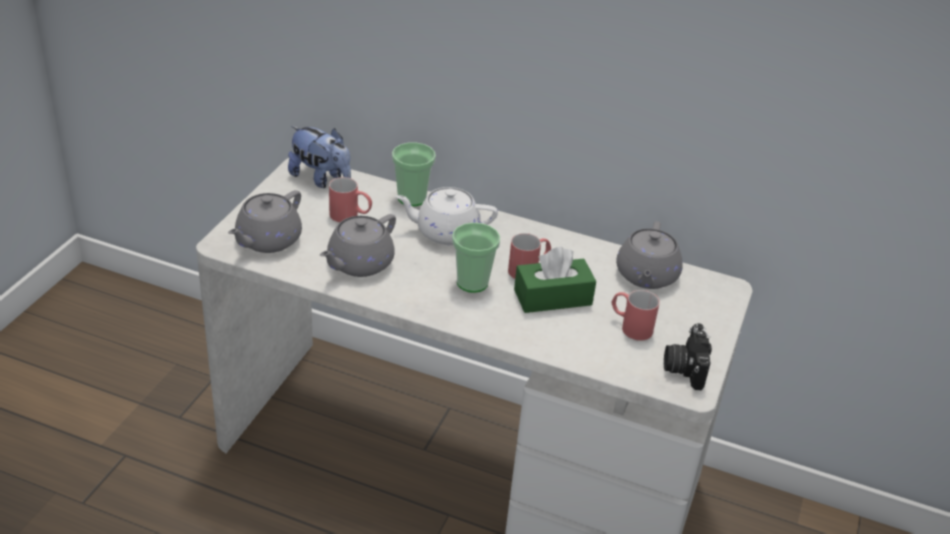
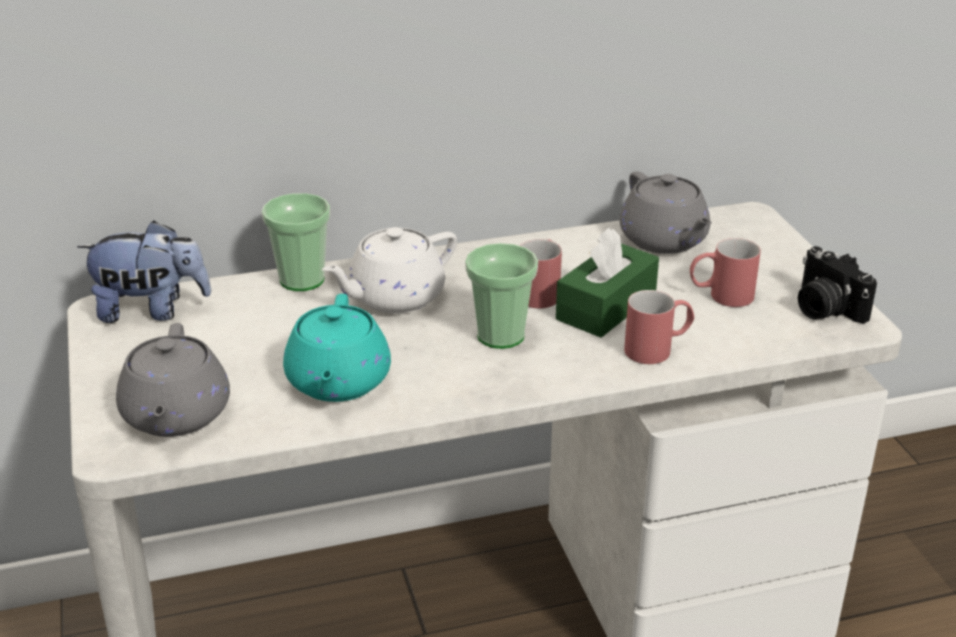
camera: 35 degrees left, 5 degrees down
(350, 216) = (251, 334): red mug -> red mug (658, 349)
(359, 264) = (338, 382): grey teapot -> turquoise teapot

